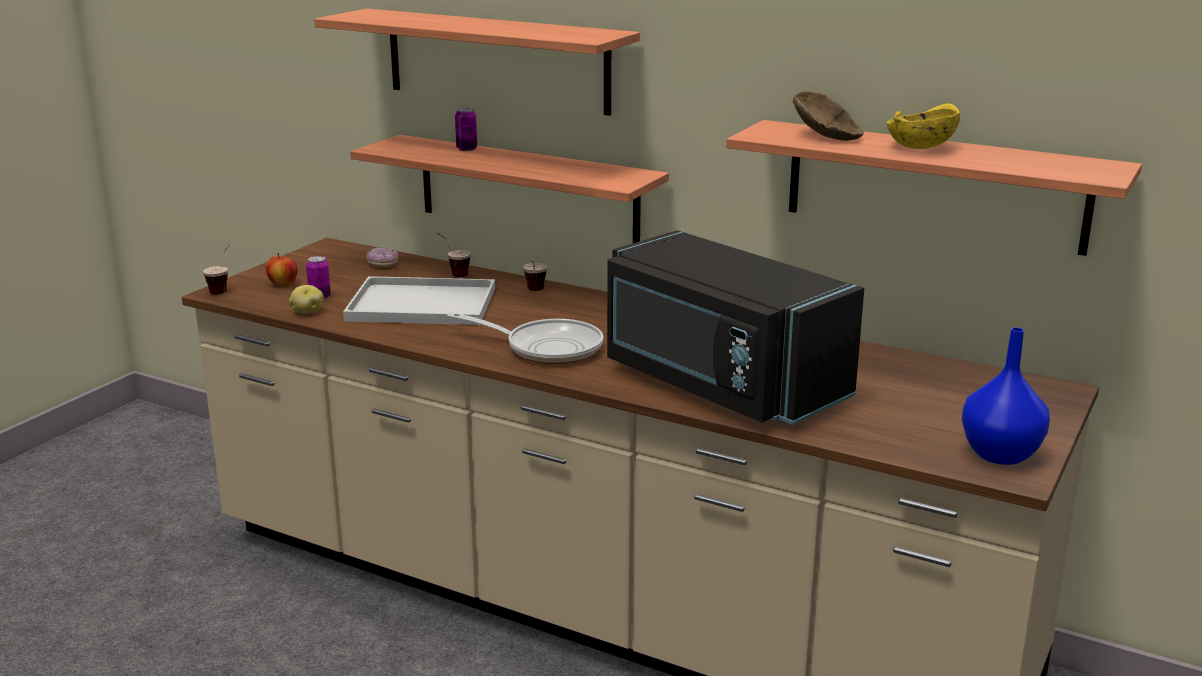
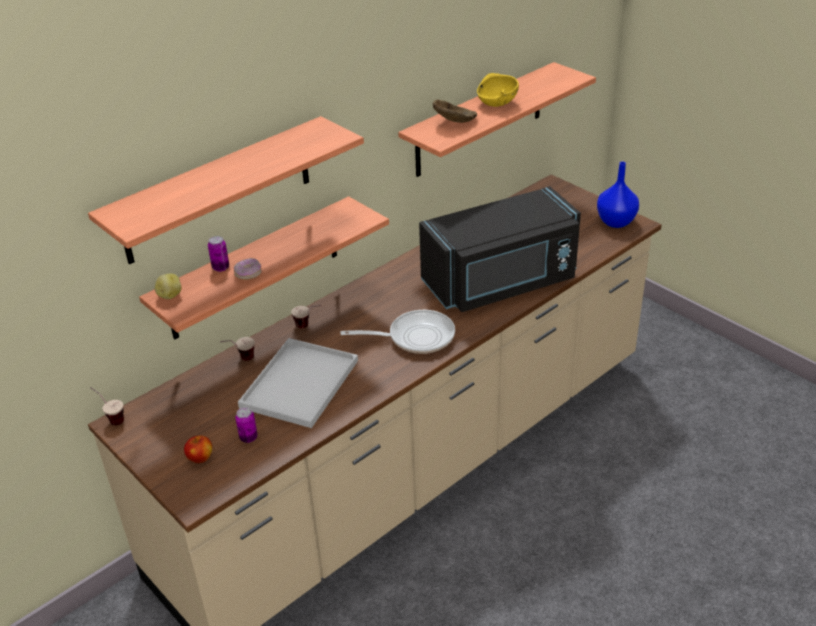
camera: 70 degrees left, 15 degrees up
(223, 289) = (187, 497): cup -> cup (111, 418)
(307, 312) = (279, 447): potato -> potato (169, 295)
(383, 264) = (192, 395): donut -> donut (248, 275)
(546, 348) = (415, 337): frying pan -> frying pan turned 45 degrees clockwise

